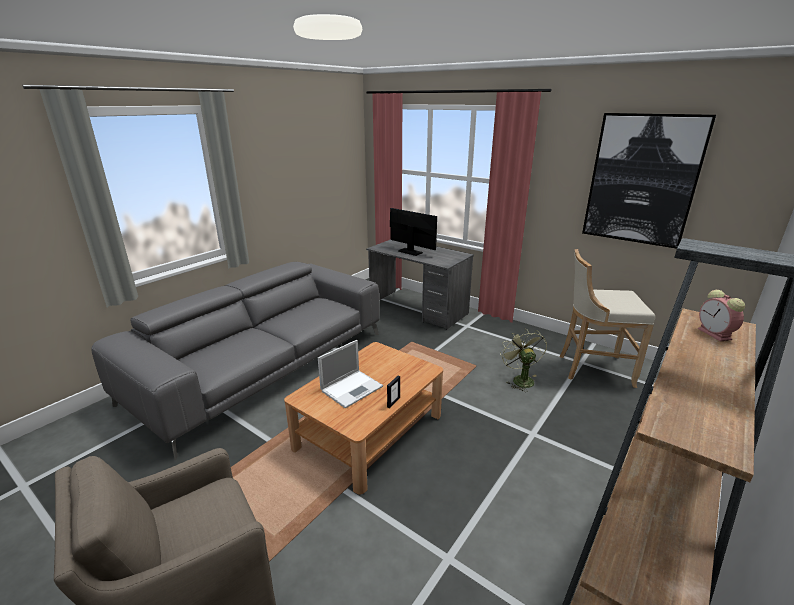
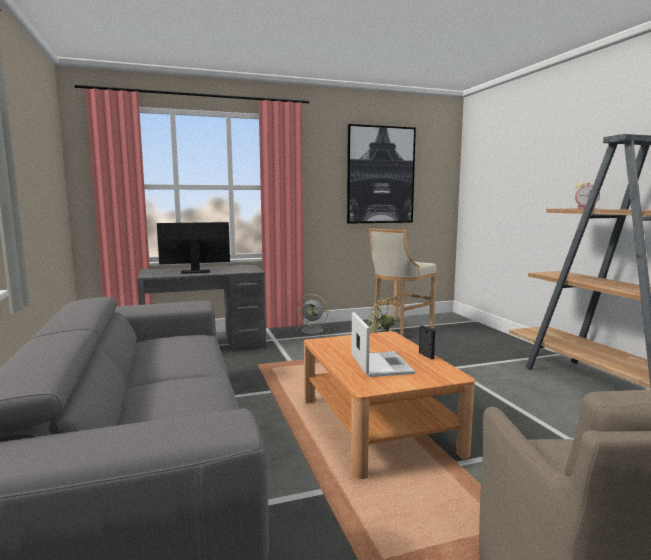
camera: 55 degrees left, 15 degrees down
(513, 331) = (313, 330): none -> grey fan

